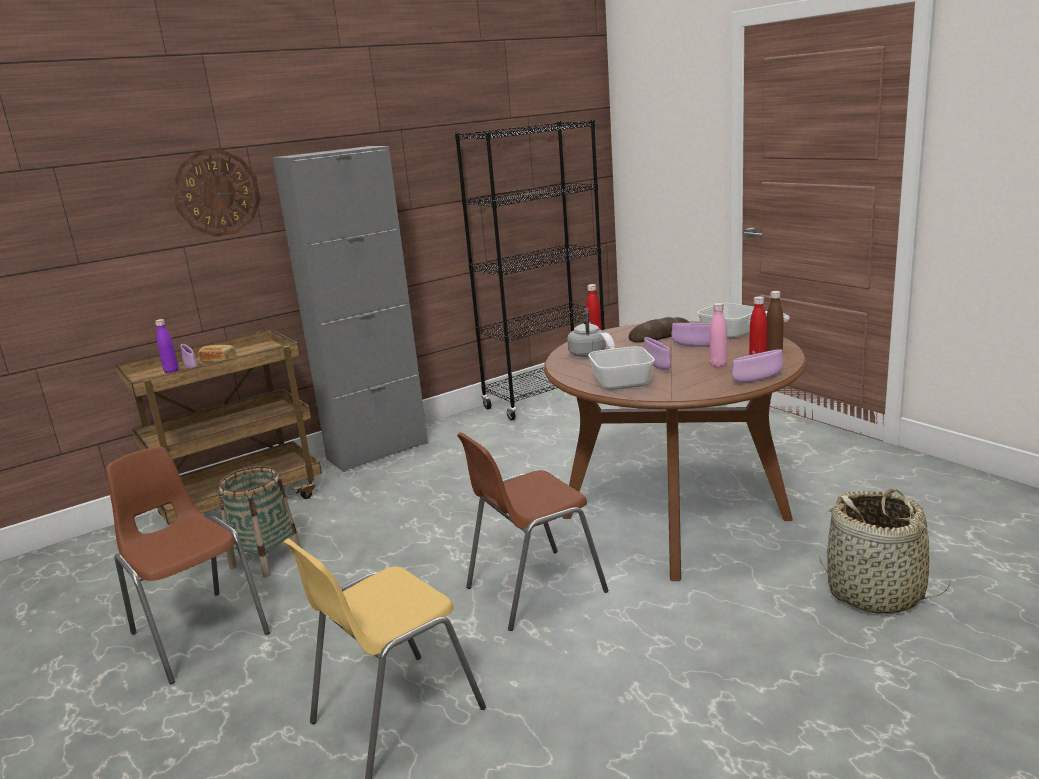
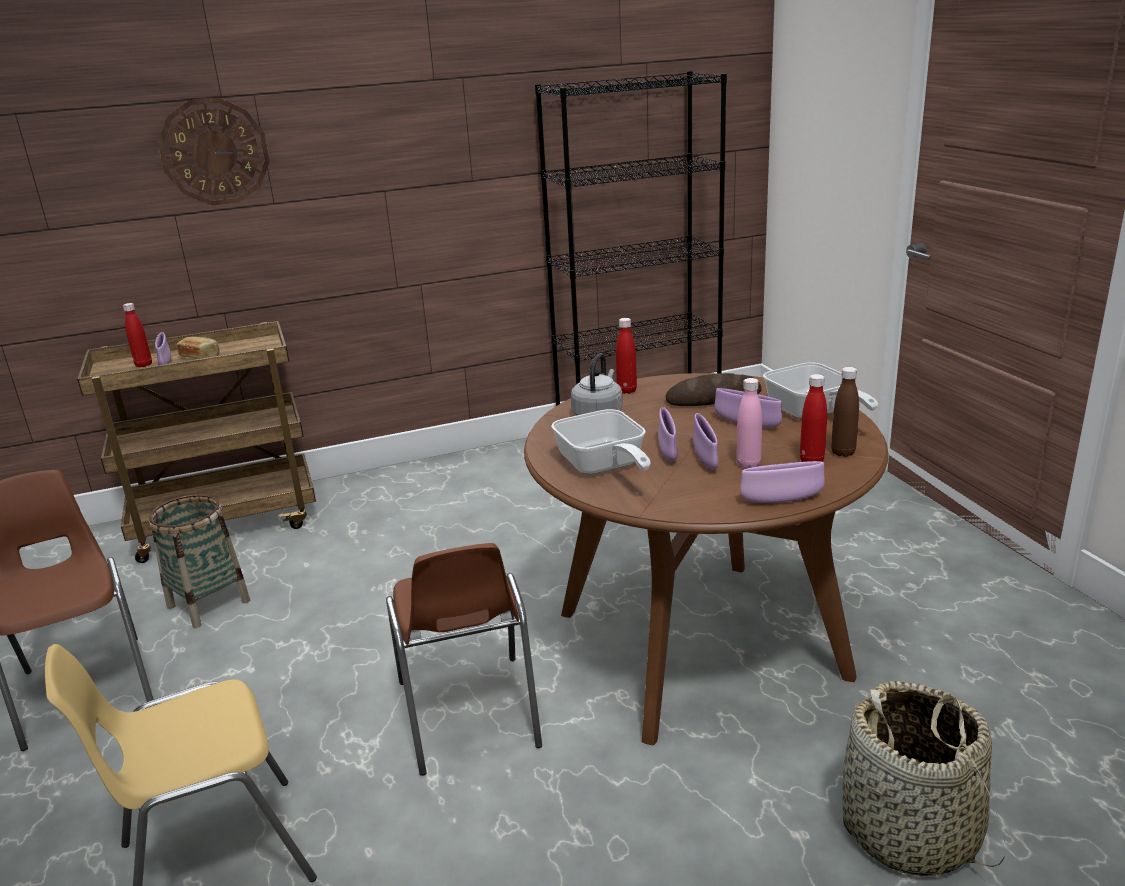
camera: 15 degrees right, 5 degrees up
(171, 371) = (144, 365): purple bottle -> red bottle
(377, 451) = (406, 476): grey cabinet -> none
(533, 589) = (468, 715): brown chair -> brown chair turned 90 degrees counterclockwise
(620, 379) = (603, 467): frying pan -> frying pan turned 150 degrees clockwise
(686, 367) = (705, 459): none -> purple bowl

